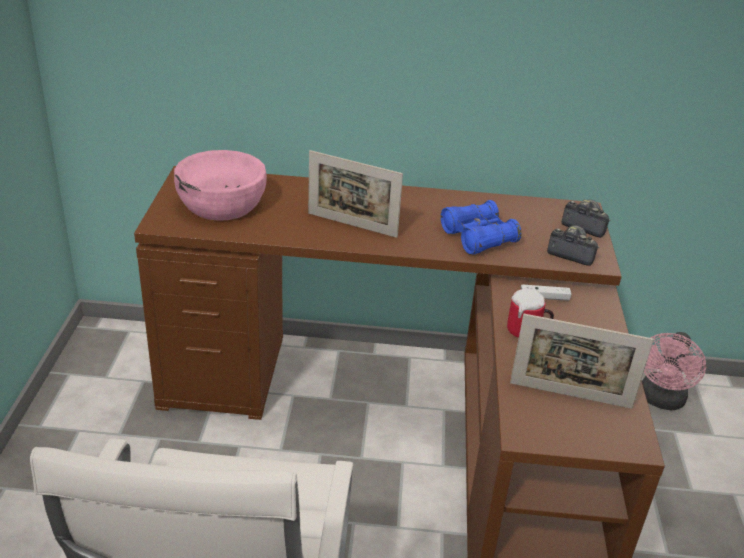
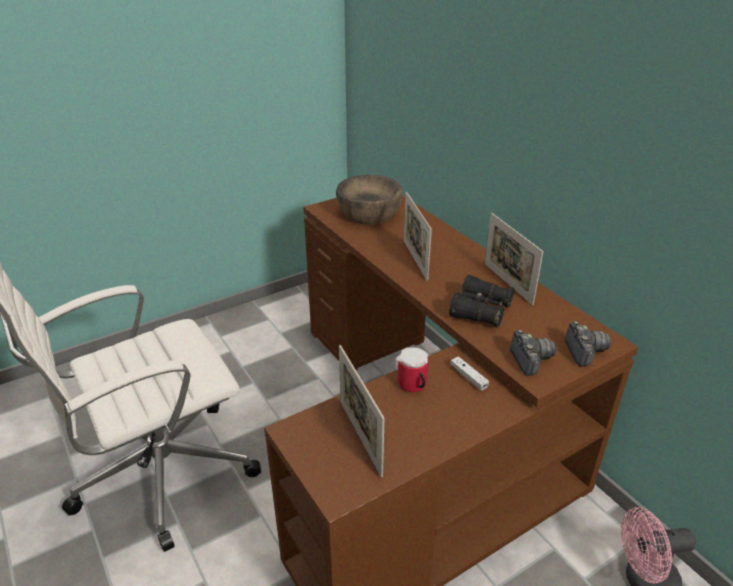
camera: 55 degrees right, 0 degrees up
(222, 204) = (369, 213): pink bowl -> brown bowl
(453, 204) = (507, 283): none -> picture frame
(478, 237) = (480, 311): blue binoculars -> black binoculars

